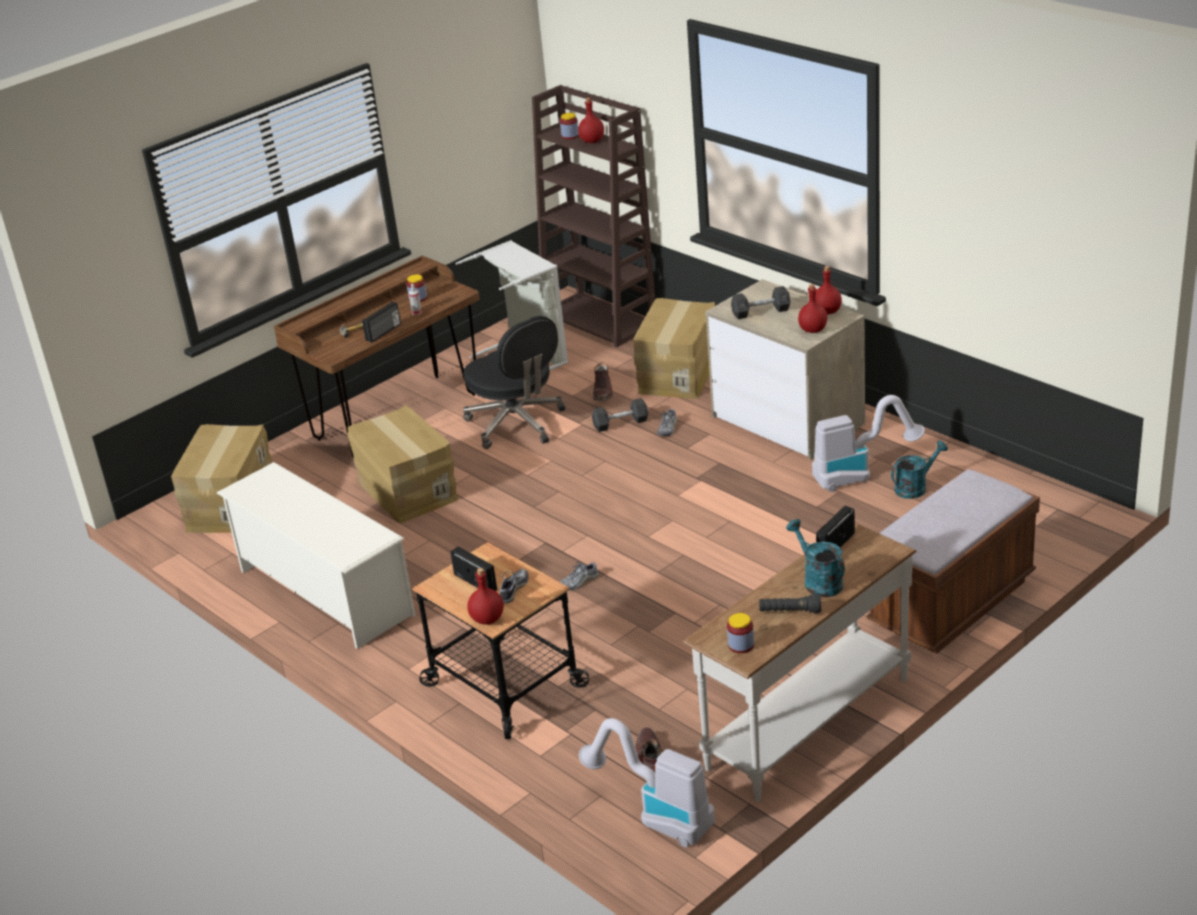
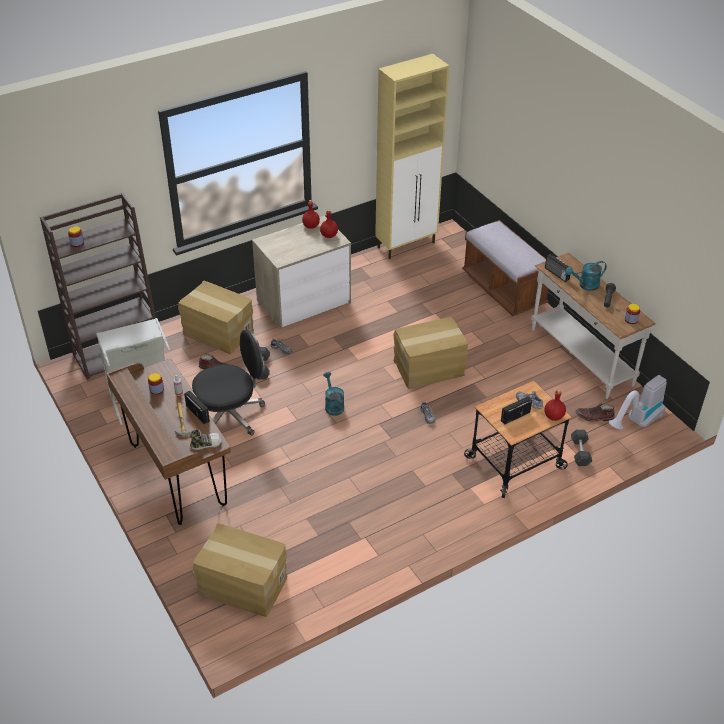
camera: 80 degrees left, 10 degrees up
(324, 592) = (384, 538): white shoe rack -> none
(332, 350) = (206, 443): none -> shoe
(406, 491) = (282, 482): cardboard box -> cardboard box (429, 368)
(592, 141) = (97, 235): red bottle -> none
(761, 312) = (293, 248): grey dumbbell -> grey dumbbell (580, 452)
(860, 474) = (375, 289): vacuum cleaner -> none
(915, 487) = (398, 275): turquoise watering can -> turquoise watering can (333, 405)
(1008, 478) = (407, 245): none -> beige cabinet

